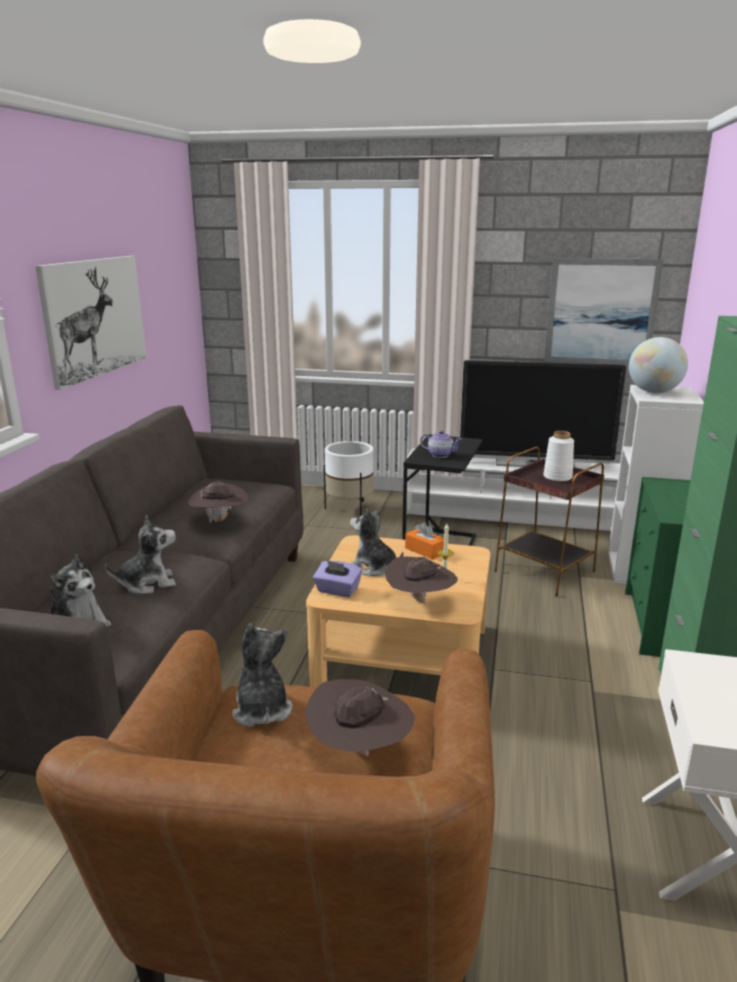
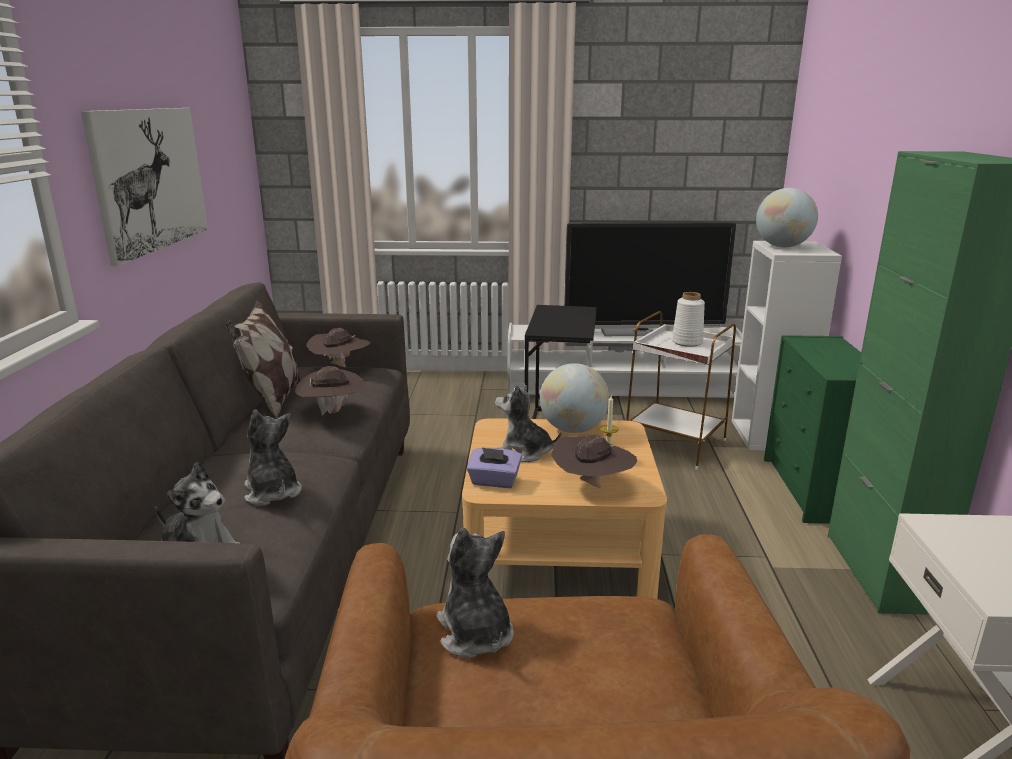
camera: 10 degrees left, 0 degrees up
(147, 583) = (272, 492): plush toy -> plush toy turned 90 degrees counterclockwise
(175, 507) = (272, 401): none -> pillow
(349, 509) = (445, 393): white planter -> none
(359, 750) = (616, 670): brown hat -> brown hat (340, 368)
(425, 551) = (573, 429): orange tissue box -> globe
(440, 455) = (560, 325): teapot -> none
(545, 572) = (675, 444): brown side table -> white side table
(601, 312) = (703, 169): picture -> none

